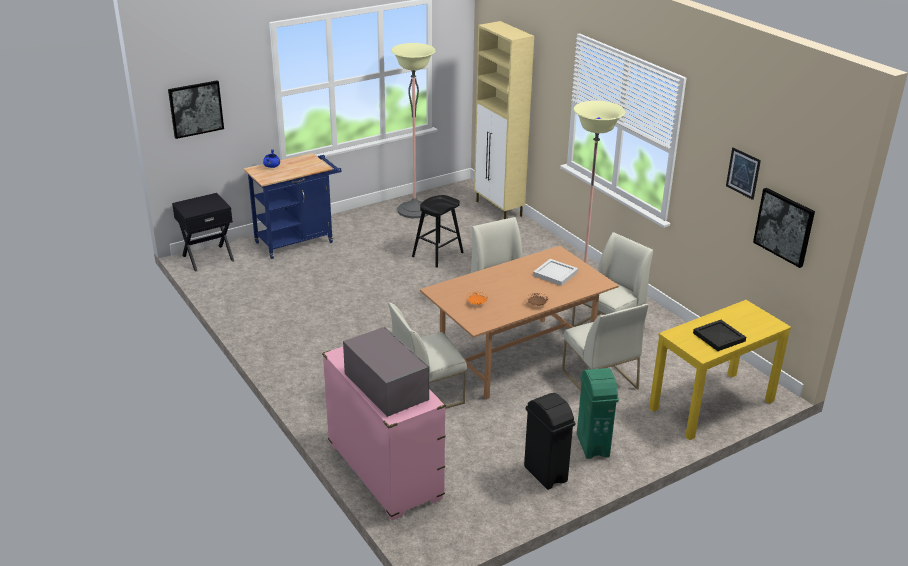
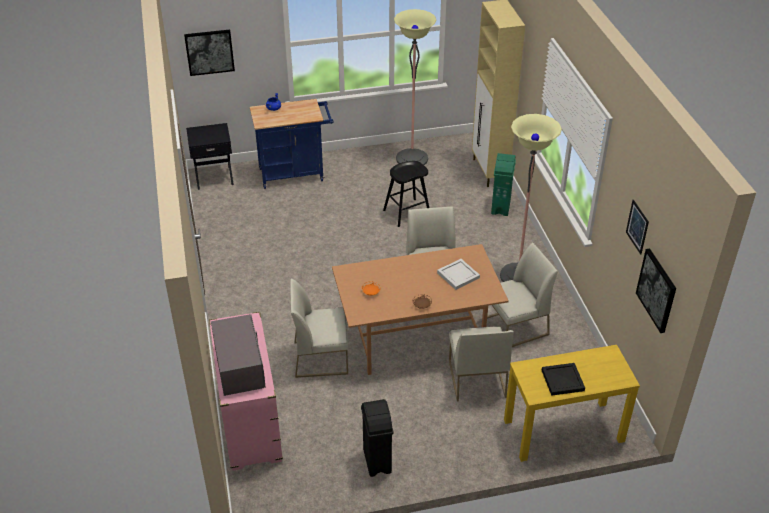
camera: 20 degrees right, 10 degrees up
(593, 445) = (433, 443): green trash can -> green trash can (501, 207)

